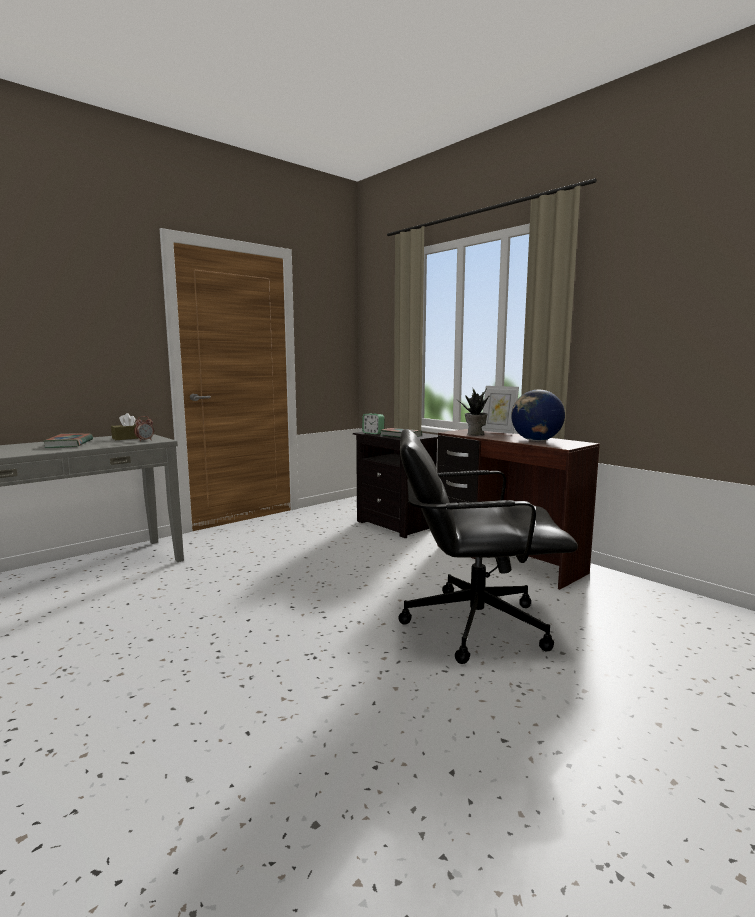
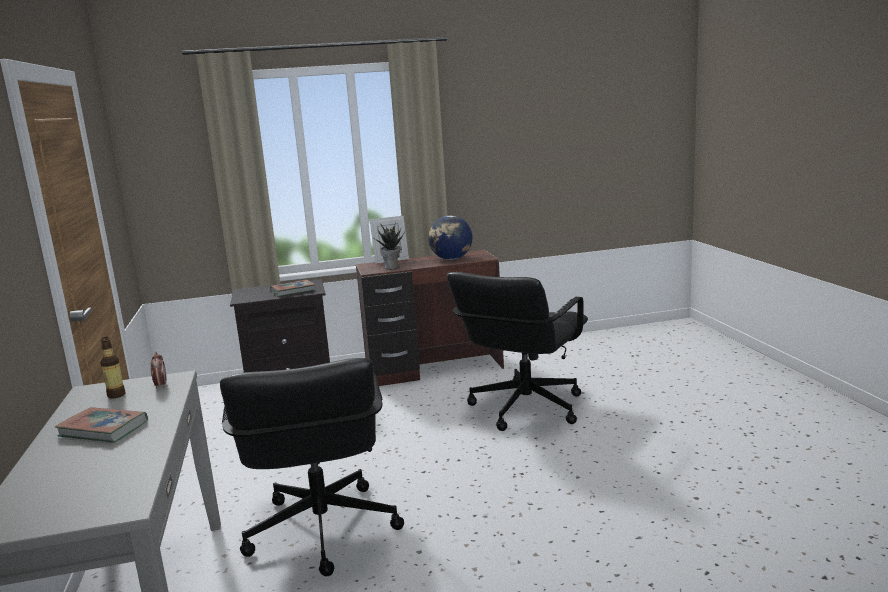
camera: 60 degrees left, 5 degrees up
(129, 438) = (116, 395): brown tissue box -> bottle
(180, 593) = (321, 530): none -> black office chair
(373, 433) = (254, 298): alarm clock -> none

